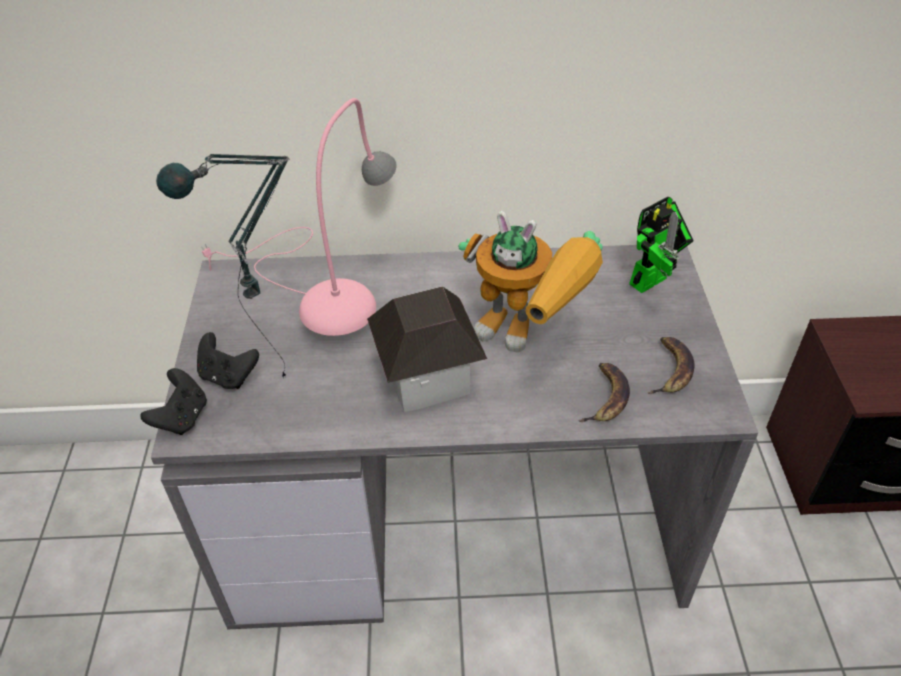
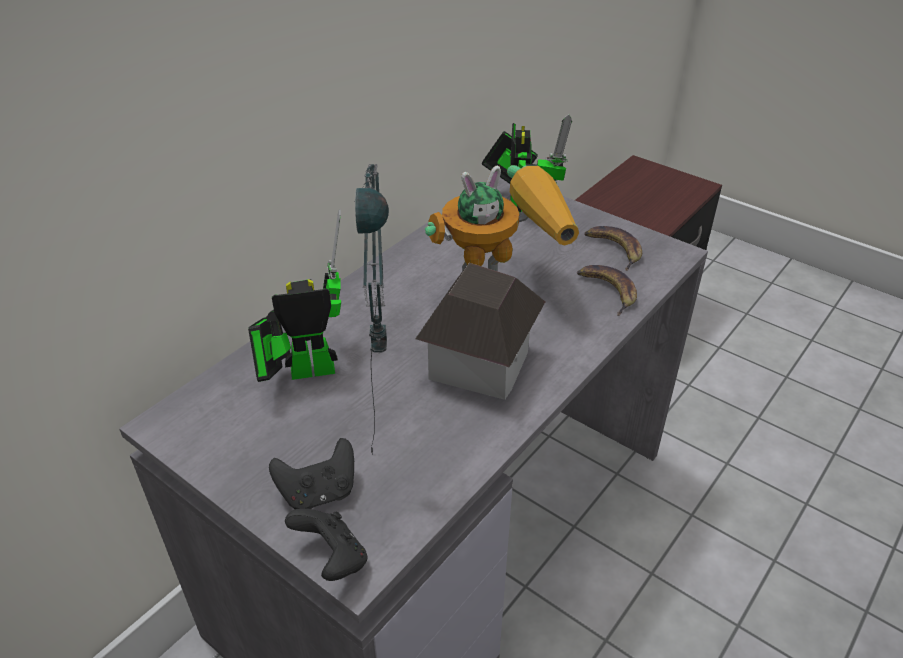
camera: 50 degrees left, 5 degrees down
(326, 297) = (304, 371): pink table lamp -> toy robot

